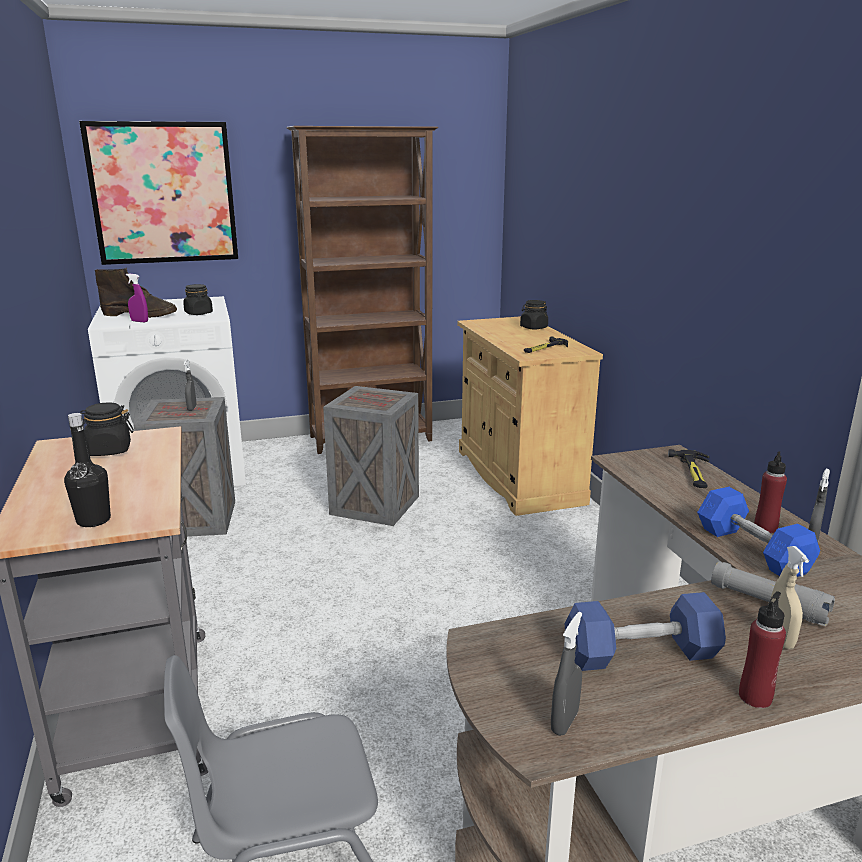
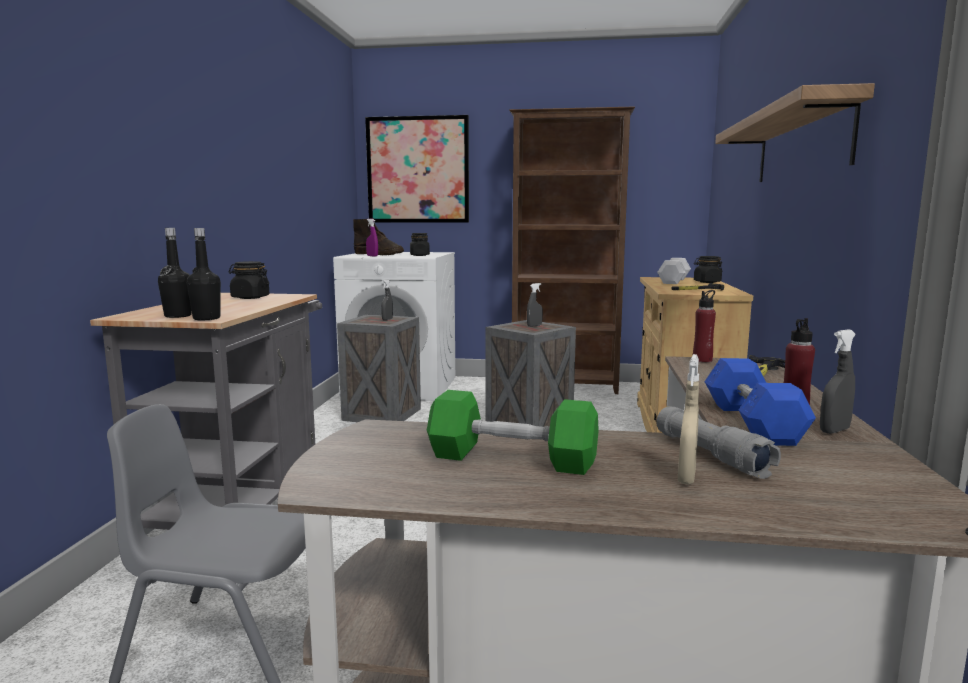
camera: 25 degrees right, 10 degrees down
(144, 520) = (206, 318): none -> black bottle
(502, 329) = (673, 281): none -> white dumbbell
(564, 722) = (367, 480): grey spray bottle -> grey spray bottle (534, 326)
(641, 654) = (512, 459): blue dumbbell -> green dumbbell
(666, 222) = (801, 145): none -> shelf
(755, 697) = (589, 505): red bottle -> red bottle (702, 360)

